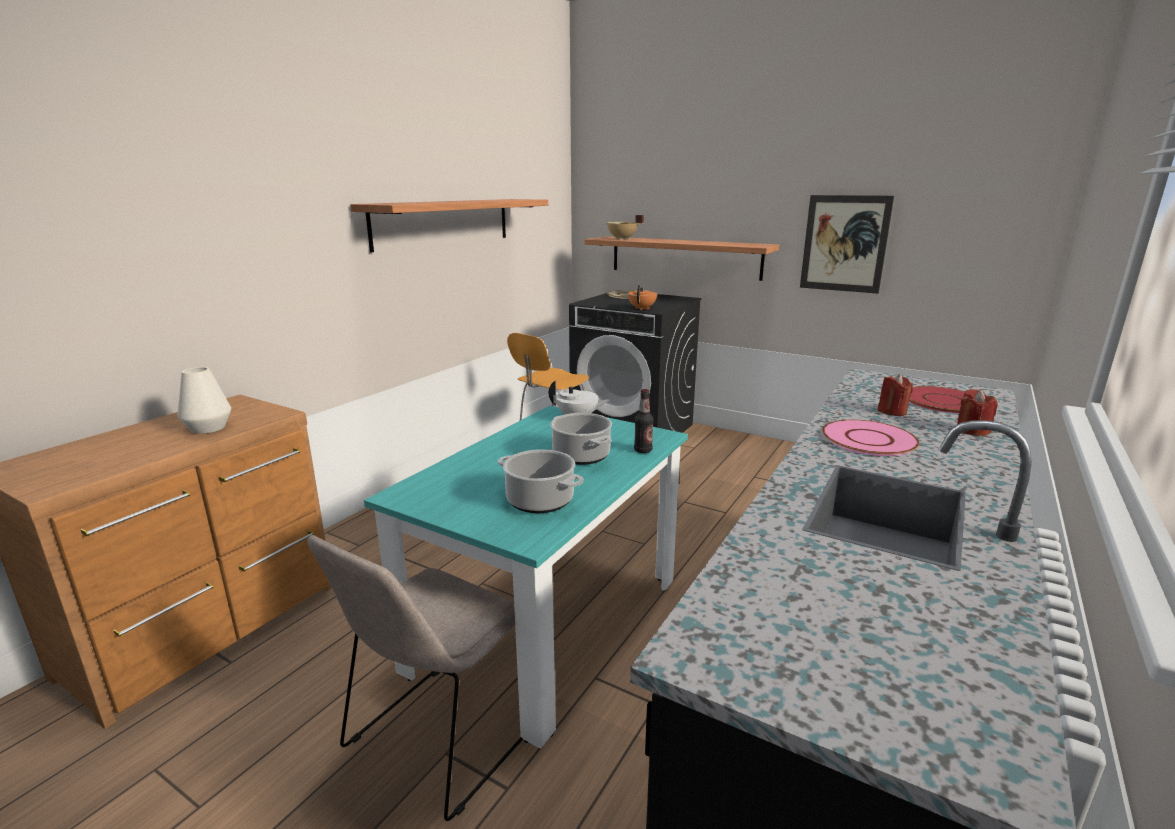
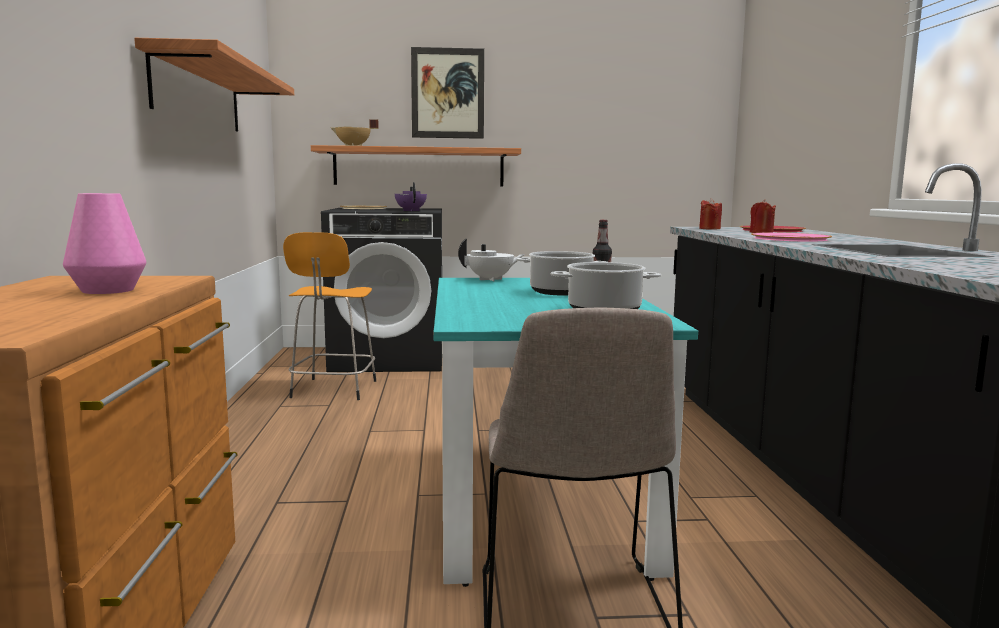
camera: 35 degrees left, 10 degrees down
(208, 428) = (108, 290): white vase -> pink vase
(642, 308) = (411, 211): orange teapot -> purple teapot
(844, 244) = (575, 148): picture -> picture (447, 93)
(972, 430) = (826, 234): red candle -> red candle (709, 229)

